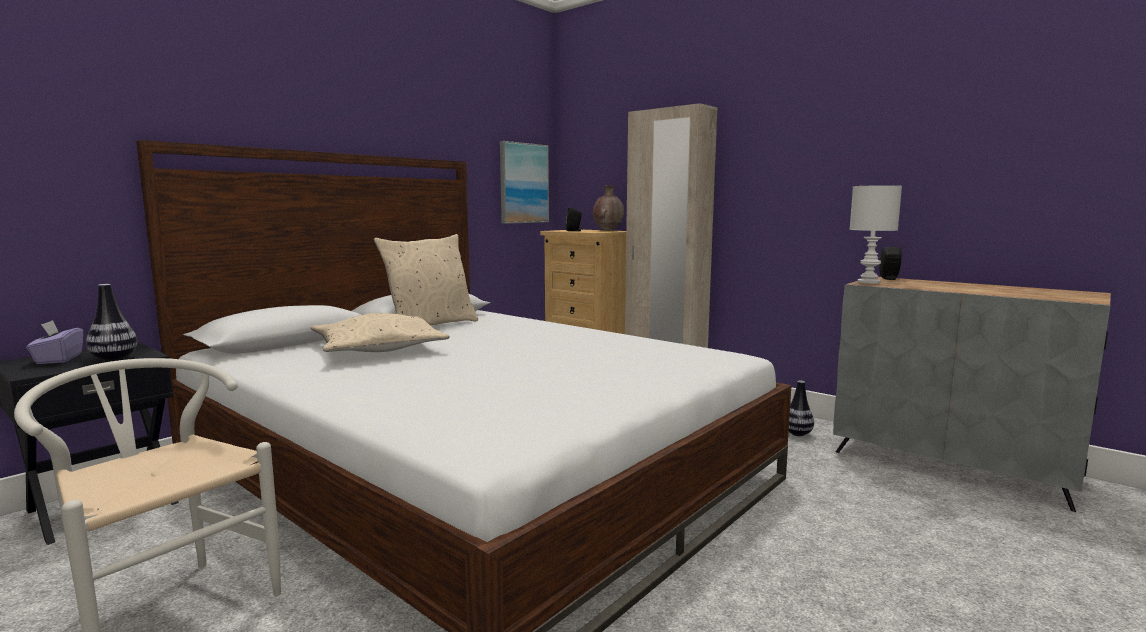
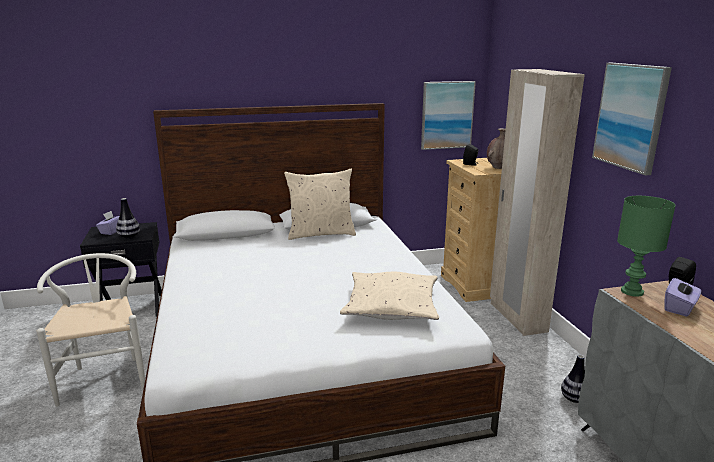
camera: 35 degrees right, 10 degrees up
(378, 349) = (257, 254): beige pillow -> beige pillow (391, 306)
(783, 138) = (631, 116): none -> picture
(869, 282) = (632, 292): white table lamp -> green table lamp
(918, 283) = (679, 308): none -> purple tissue box

